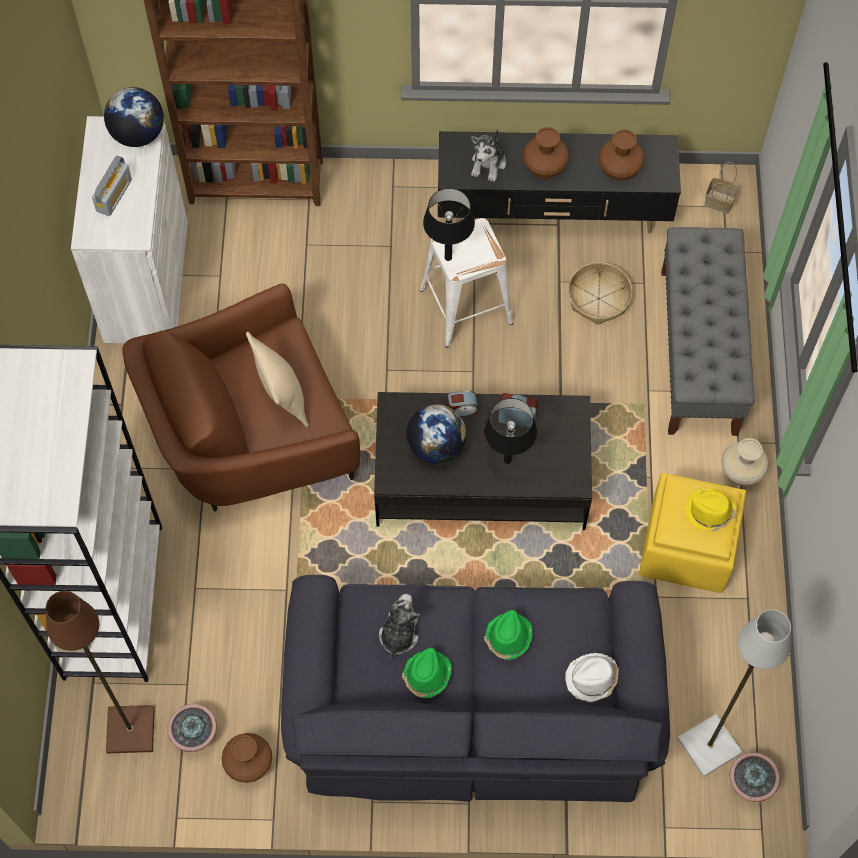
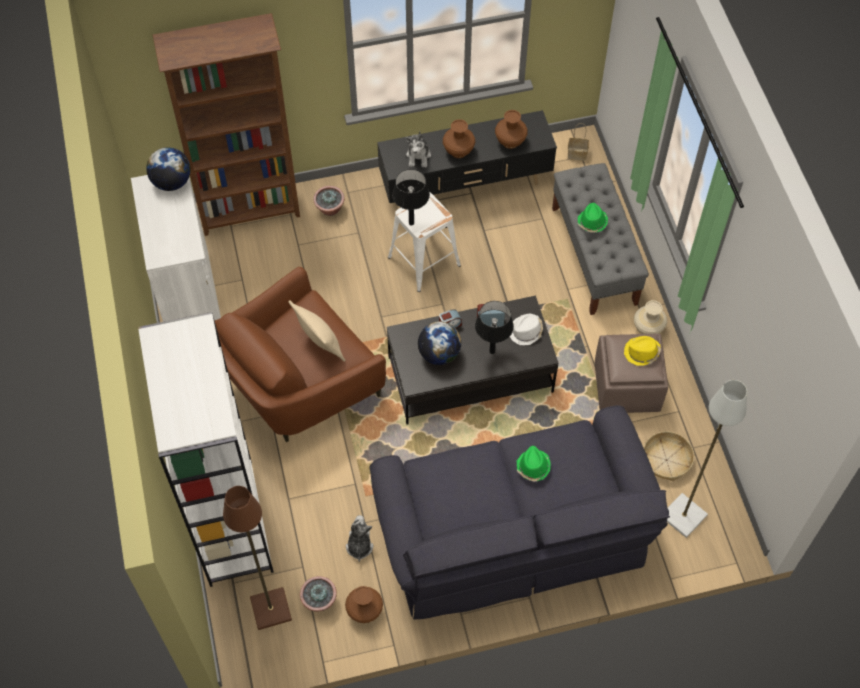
camera: 15 degrees left, 5 degrees down
(114, 195) = (167, 227): radio -> none
(398, 634) = (455, 483): plush toy -> plush toy (359, 545)
(426, 675) = (484, 506): green hat -> green hat (592, 222)
(592, 679) = (599, 480): white hat -> white hat (526, 331)
(598, 298) = (514, 235): basket -> basket (666, 460)
(687, 548) = (627, 387): yellow ottoman -> brown ottoman
(749, 784) = (719, 534): potted plant -> potted plant (330, 209)

